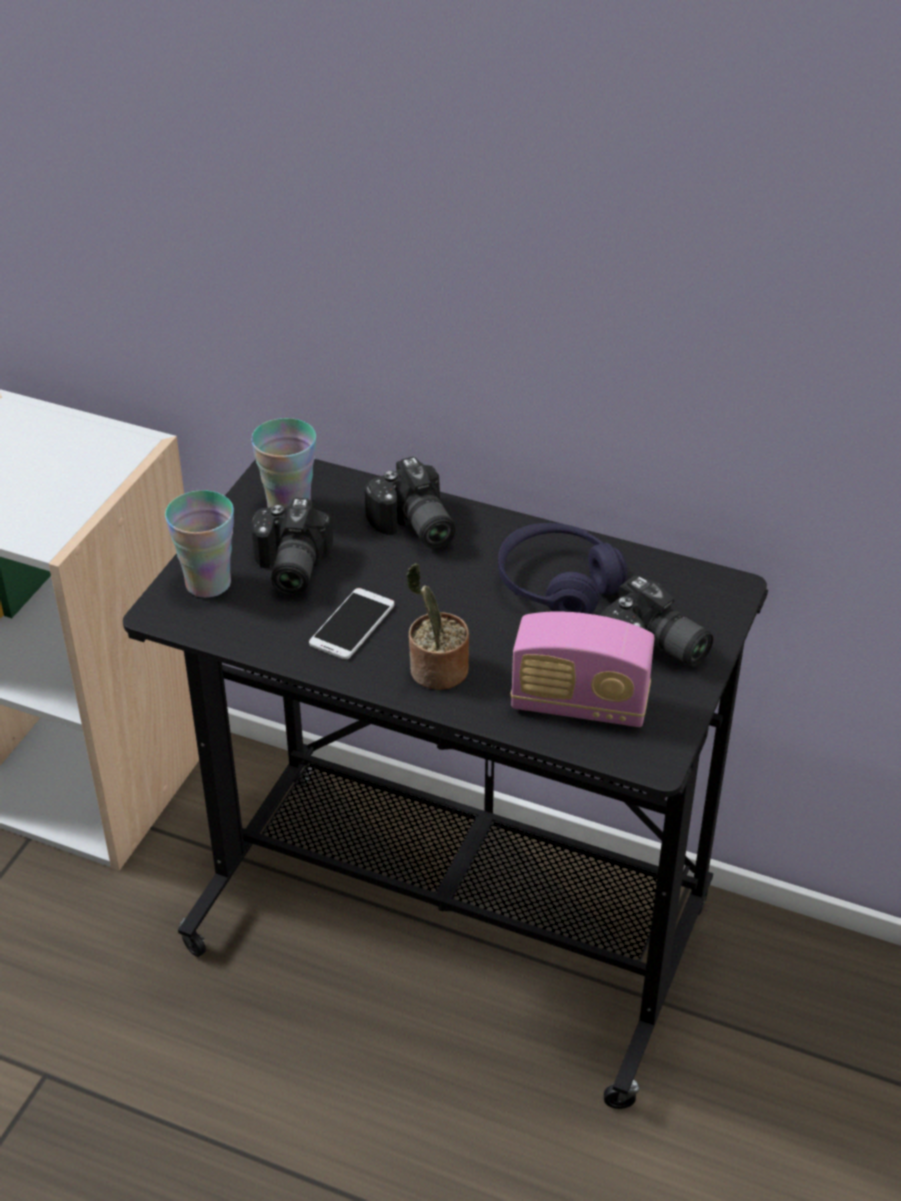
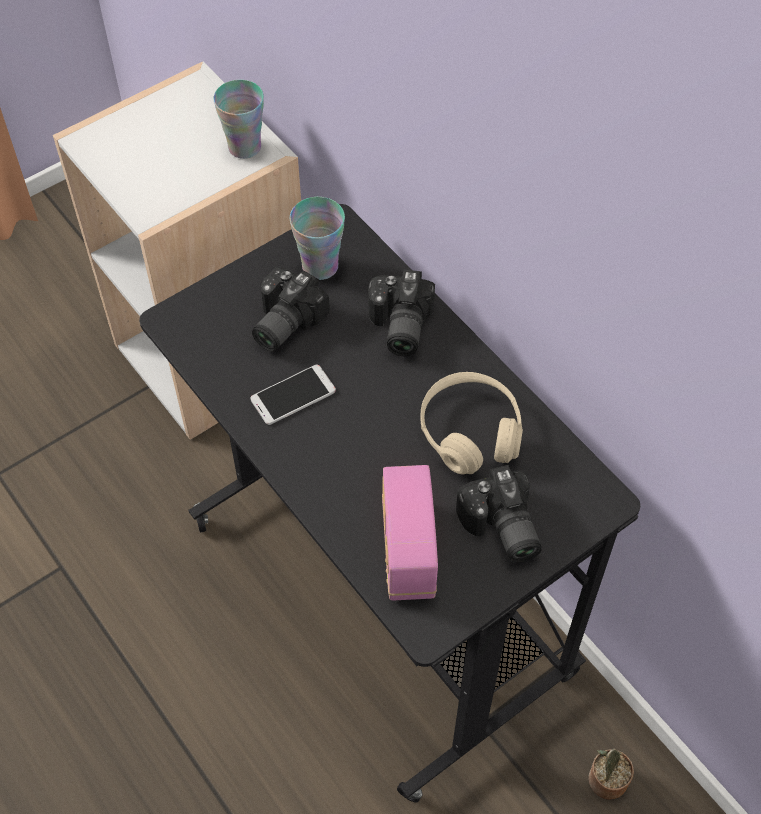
camera: 30 degrees right, 15 degrees up
(208, 583) = (218, 309): cup -> cup (244, 147)
(436, 672) = (323, 467): potted plant -> potted plant (605, 781)
(558, 585) = (470, 432): purple headphones -> beige headphones
(579, 704) = (408, 550): radio -> radio turned 45 degrees clockwise

